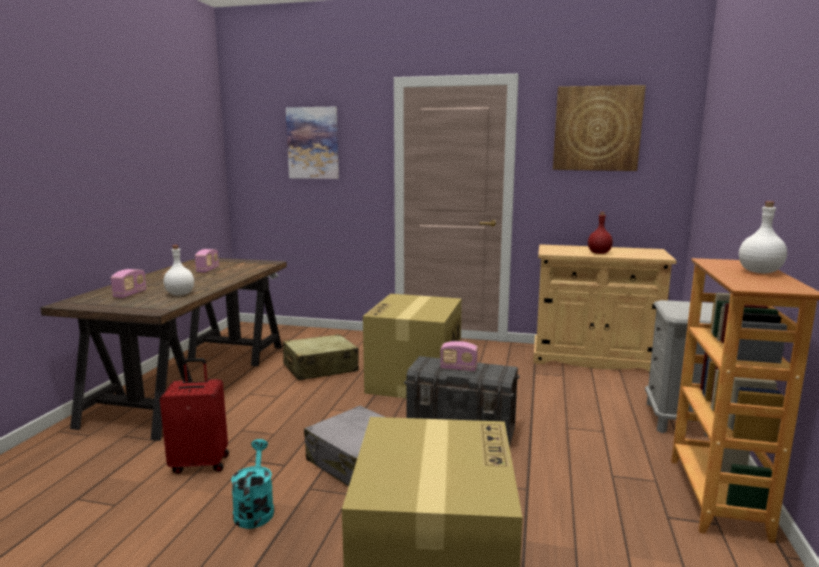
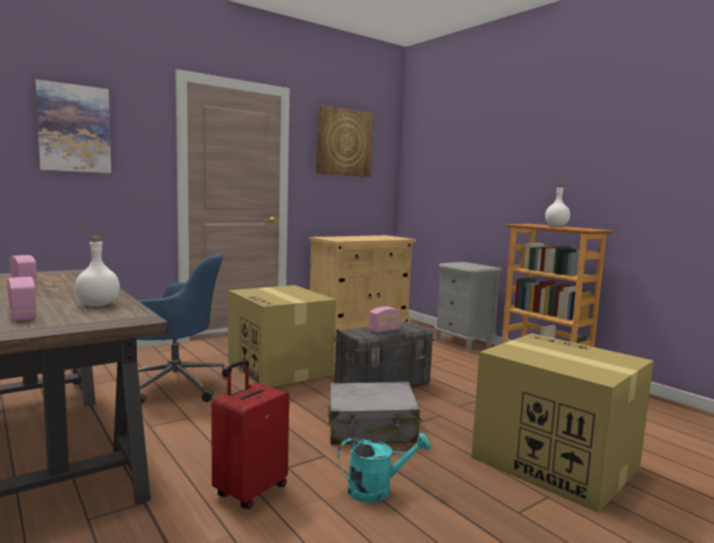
camera: 50 degrees left, 5 degrees down
(254, 509) = (377, 489): turquoise watering can -> turquoise watering can turned 135 degrees clockwise
(320, 368) = (174, 385): beige suitcase -> blue office chair
(599, 253) = (366, 238): red bottle -> none

